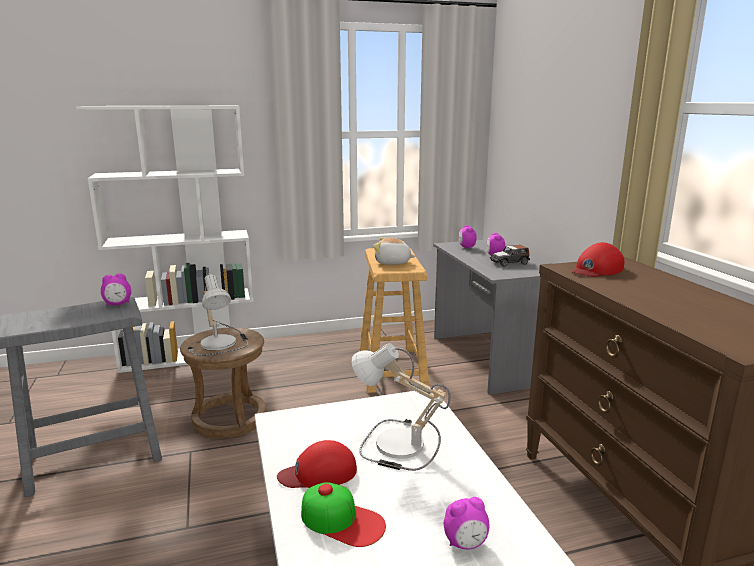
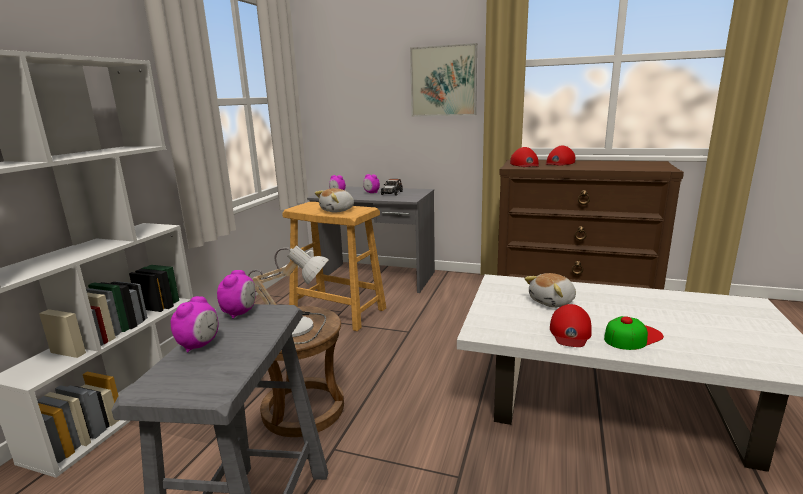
camera: 55 degrees left, 0 degrees up
(395, 446) = (552, 302): table lamp -> plush toy
(465, 543) = (668, 309): alarm clock -> alarm clock (199, 345)
(601, 126) = (443, 81): none -> picture
(650, 282) = (559, 163): none -> red cap

